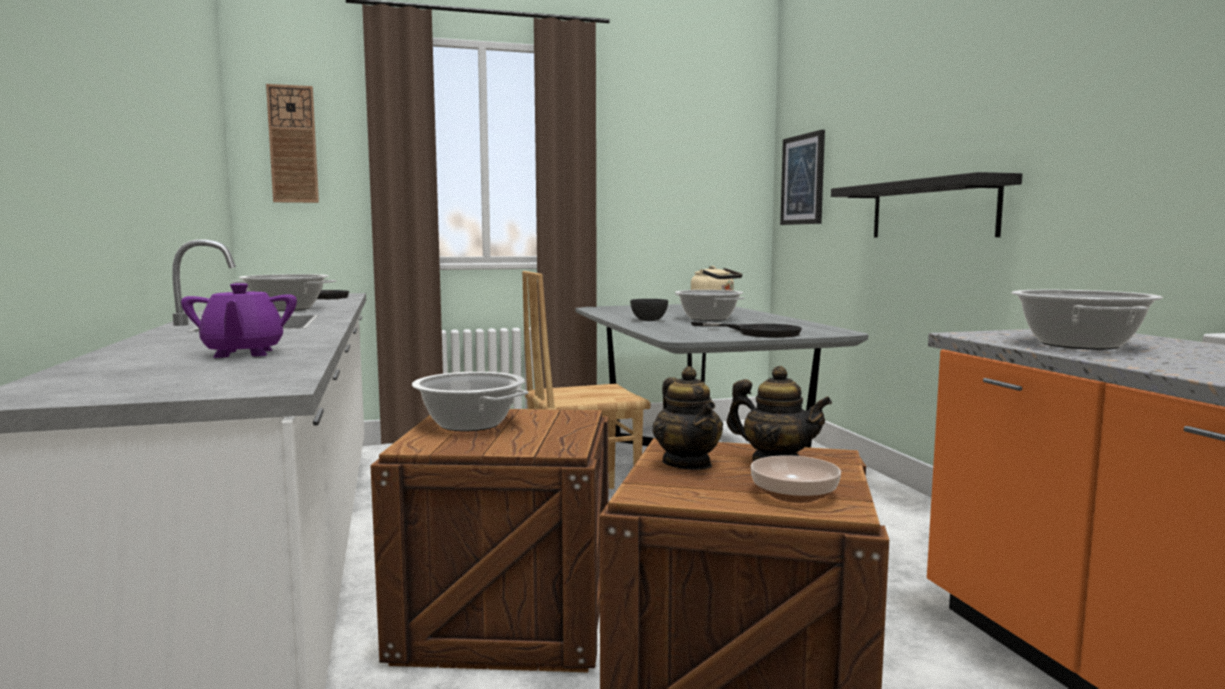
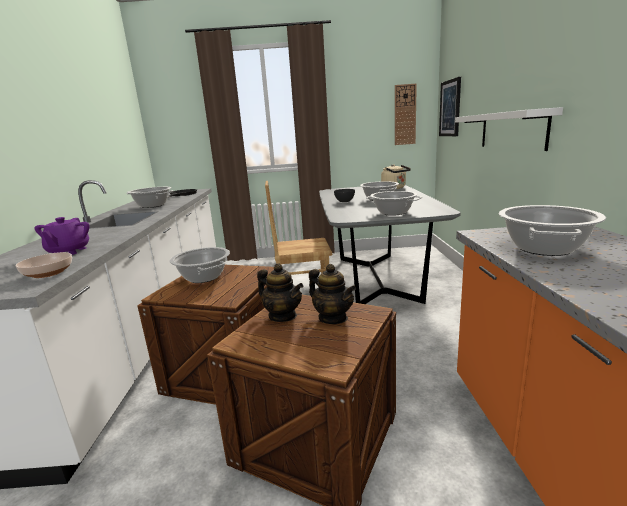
camera: 15 degrees right, 10 degrees up
(293, 144) = (171, 113): wall clock -> wall clock (405, 115)
(687, 463) = (282, 316): teapot -> teapot turned 45 degrees counterclockwise
(758, 333) = (393, 212): black frying pan -> cooking pot
(794, 495) = (317, 349): bowl -> bowl (47, 273)
(932, 210) = (512, 130): black shelf -> white shelf

